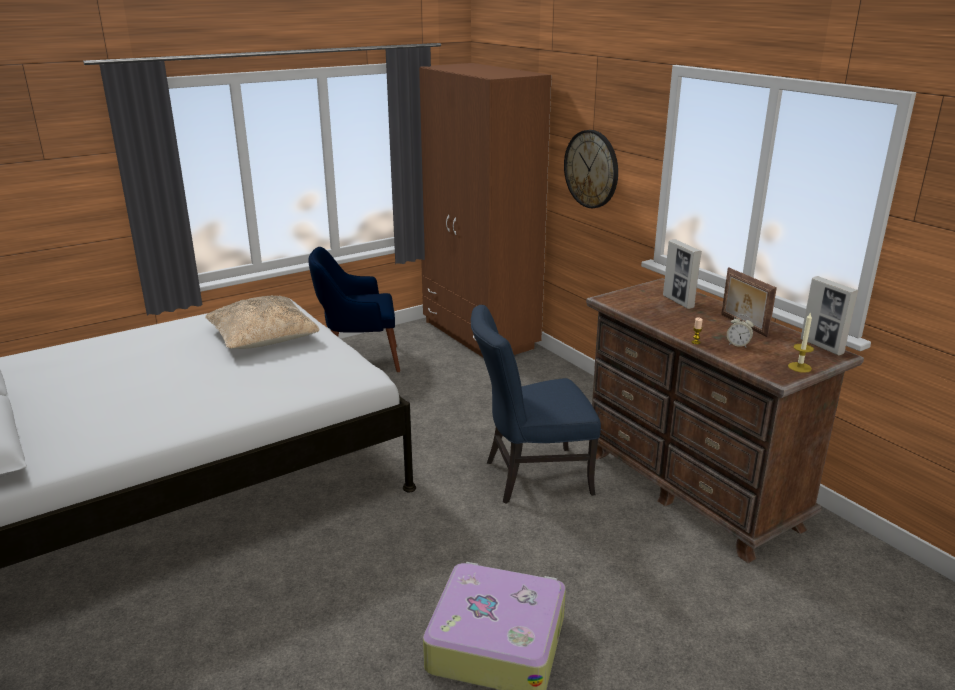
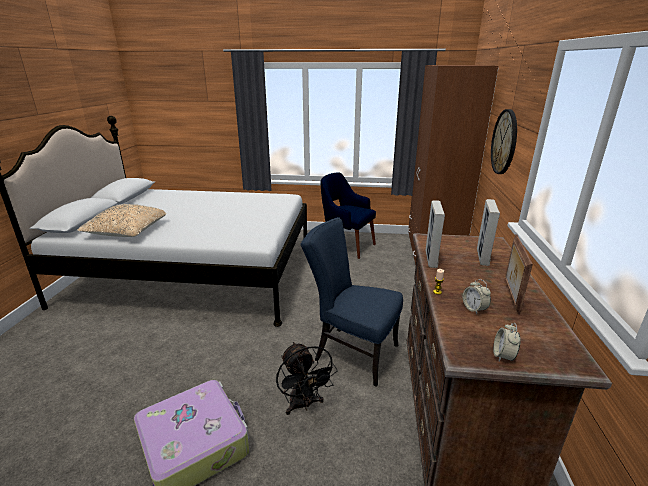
camera: 40 degrees right, 0 degrees up
(263, 336) = (253, 208): beige pillow -> beige pillow (127, 230)
(552, 547) = (304, 405): none -> black fan
(799, 367) = (503, 356): candle -> alarm clock
(821, 346) = (569, 347): picture frame -> picture frame (431, 259)

